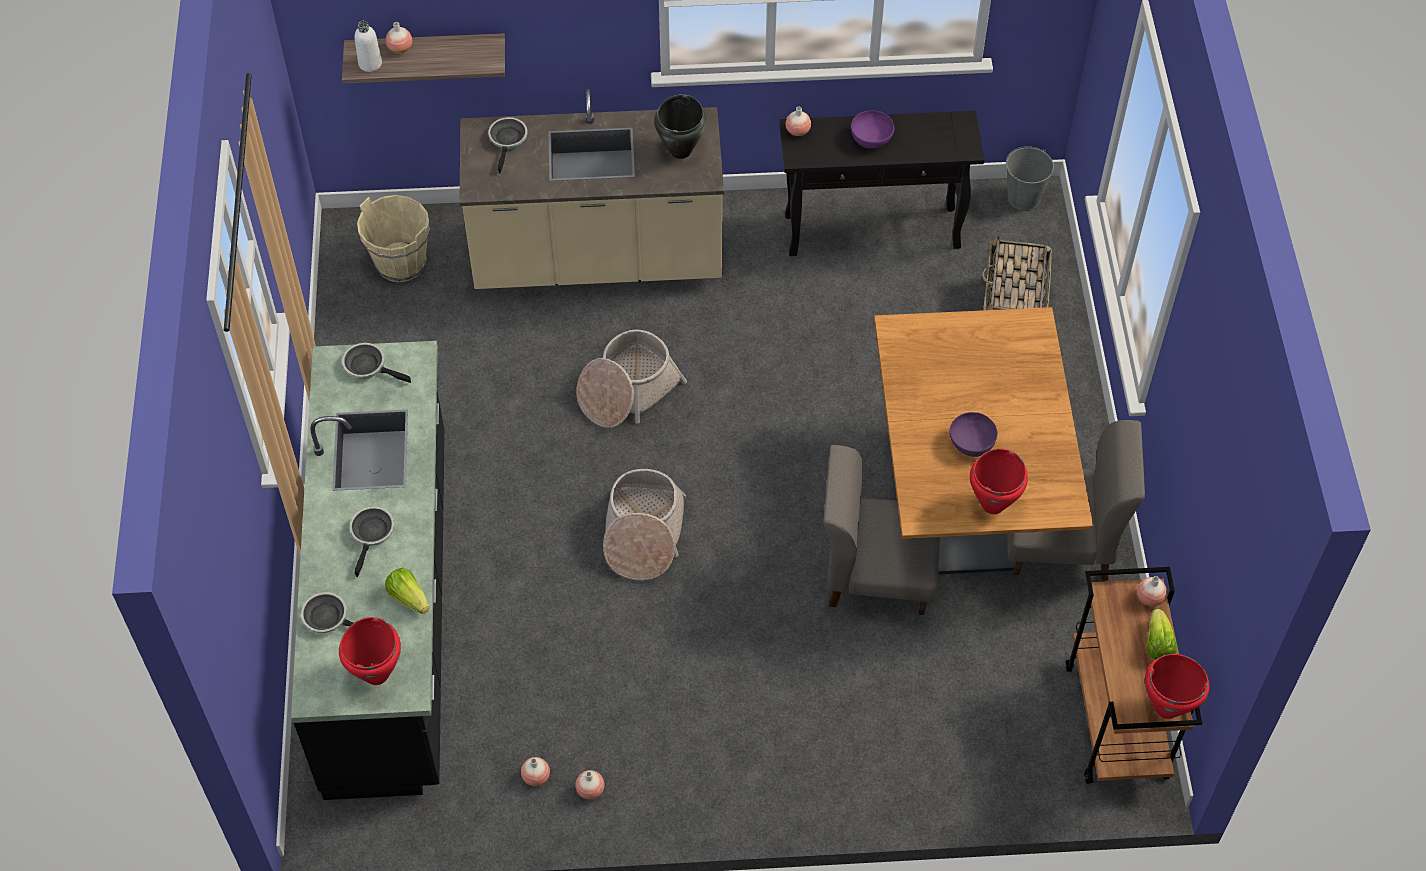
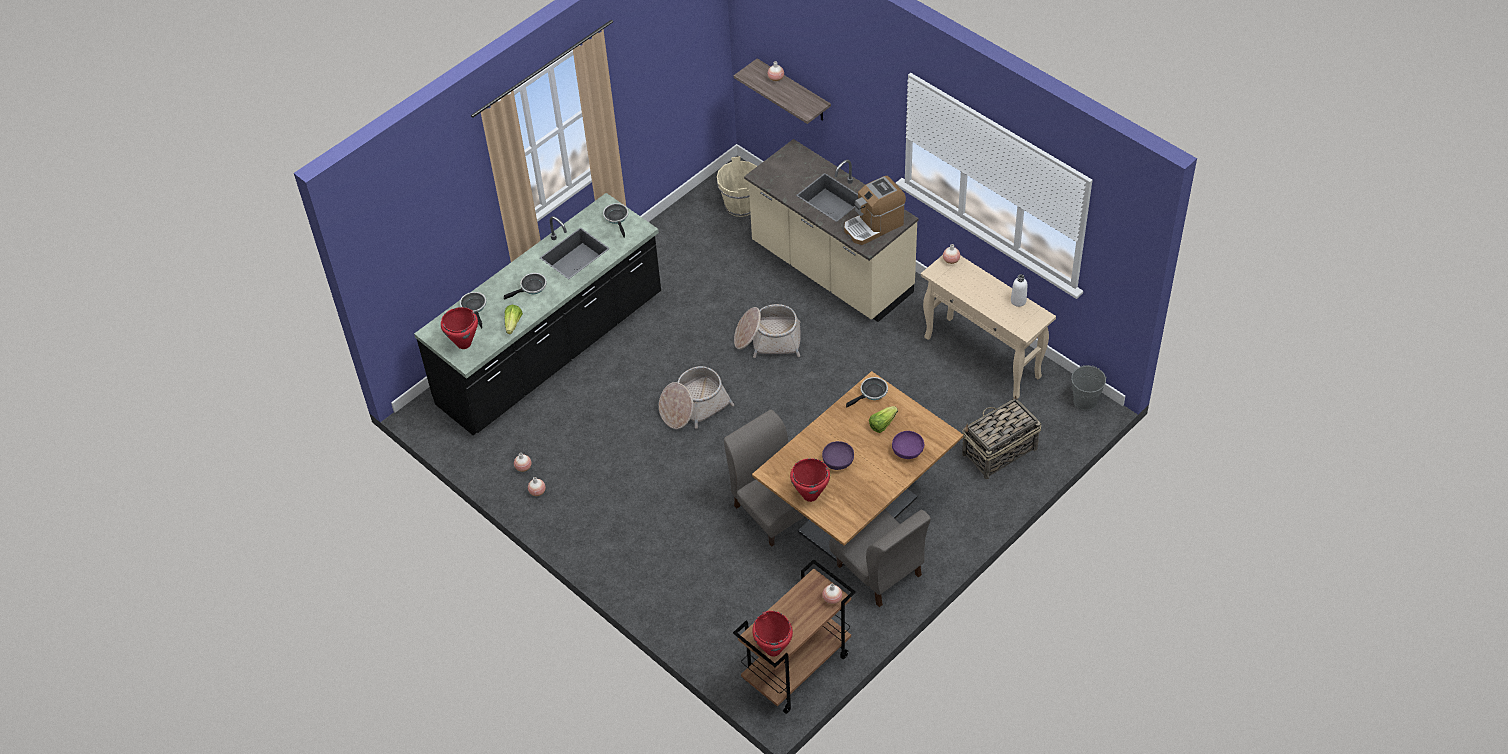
camera: 50 degrees right, 5 degrees down
(370, 63) = (754, 76): white bottle -> white bottle (1018, 301)
(508, 141) = (801, 164): frying pan -> frying pan (872, 393)
(681, 151) = (873, 225): black cooking pot -> coffee machine
(871, 138) = (983, 290): purple bowl -> purple bowl (908, 451)
(873, 231) = (983, 358): black console table -> beige console table
(1158, 644) = (808, 621): lettuce -> lettuce (882, 424)

